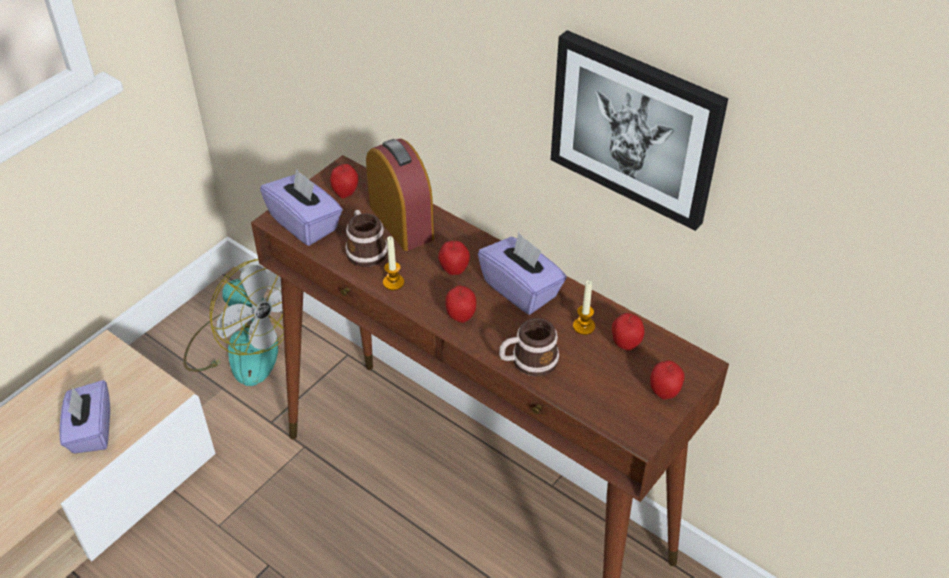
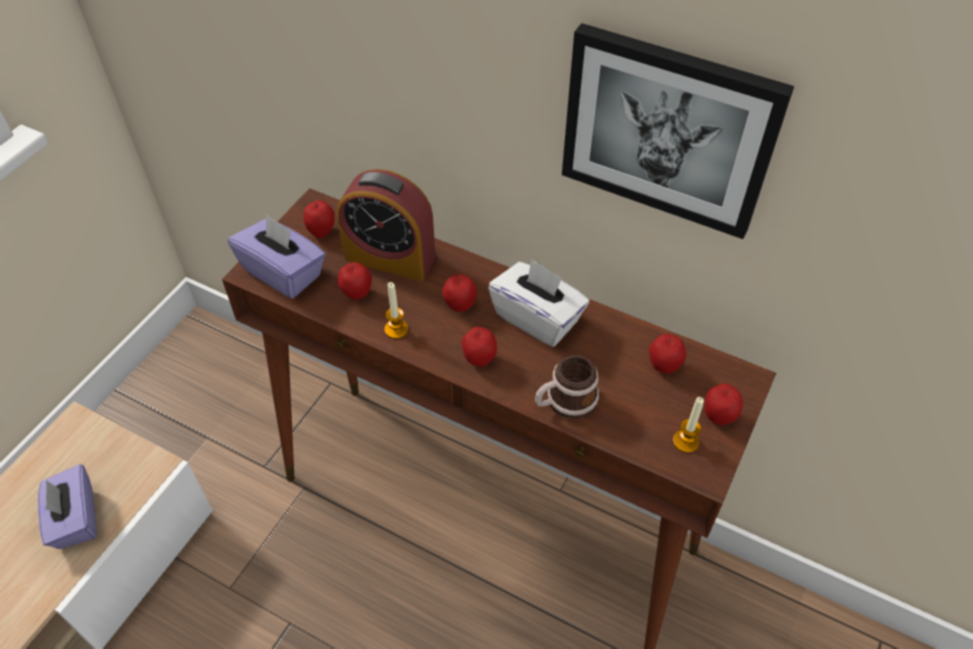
camera: 10 degrees left, 5 degrees up
(243, 346) = (221, 389): fan -> none
(365, 249) = (357, 294): mug -> apple
(401, 222) = (390, 257): alarm clock -> alarm clock turned 150 degrees clockwise
(521, 289) = (537, 318): purple tissue box -> white tissue box
(584, 326) = (614, 352): candle -> candle (686, 441)

